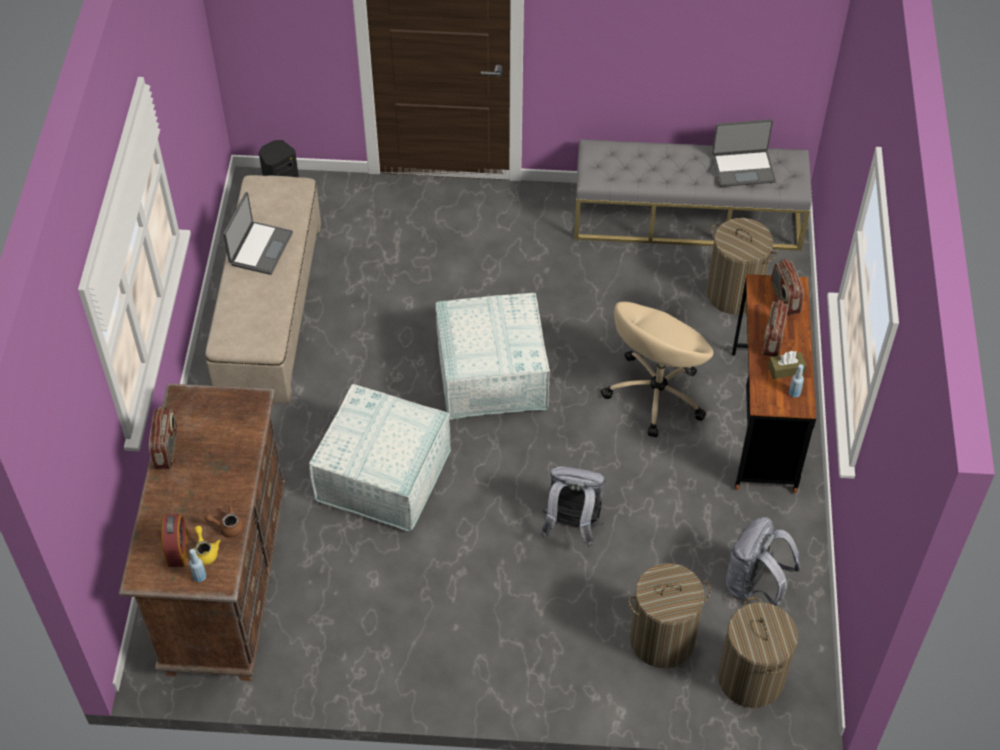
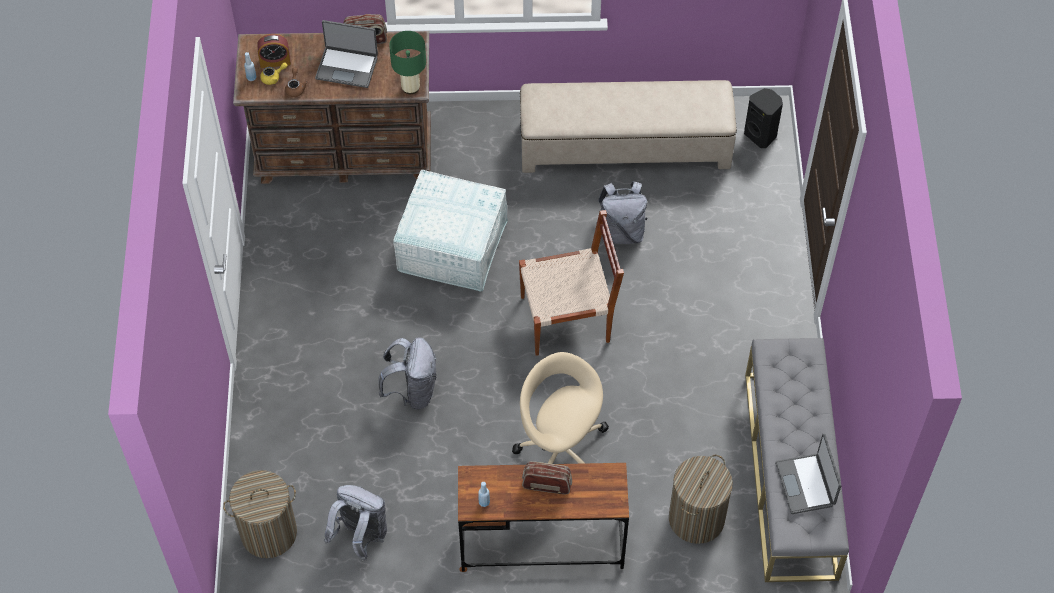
camera: 85 degrees right, 5 degrees up
(253, 404) = (411, 87): none -> green table lamp
(260, 248) = (642, 102): laptop -> laptop (347, 67)
(386, 321) = (621, 232): none -> grey backpack
(492, 377) = (568, 319): white ottoman -> chair
(662, 639) = (304, 463): laundry basket -> none
(784, 298) = (599, 495): radio -> none
(786, 370) = (511, 495): brown tissue box -> none

